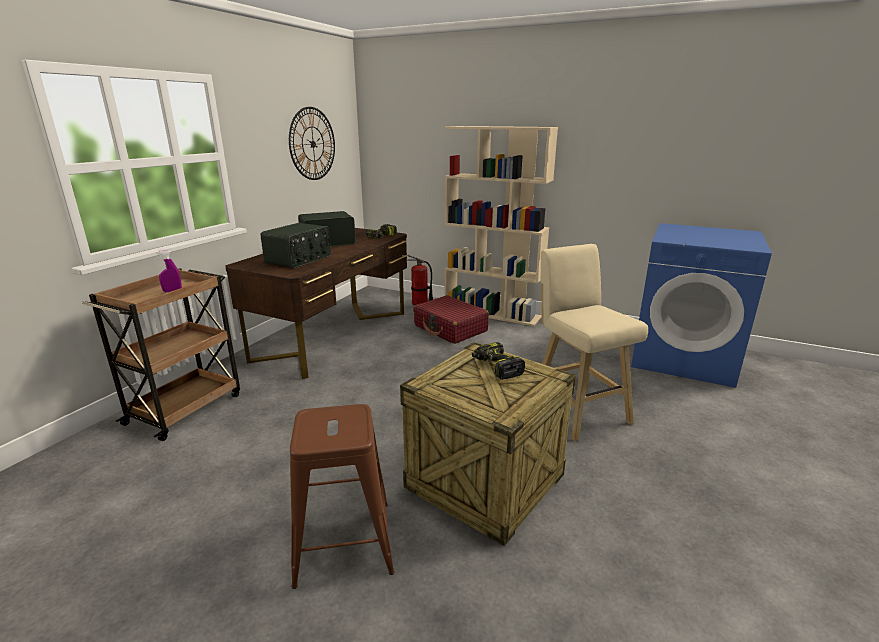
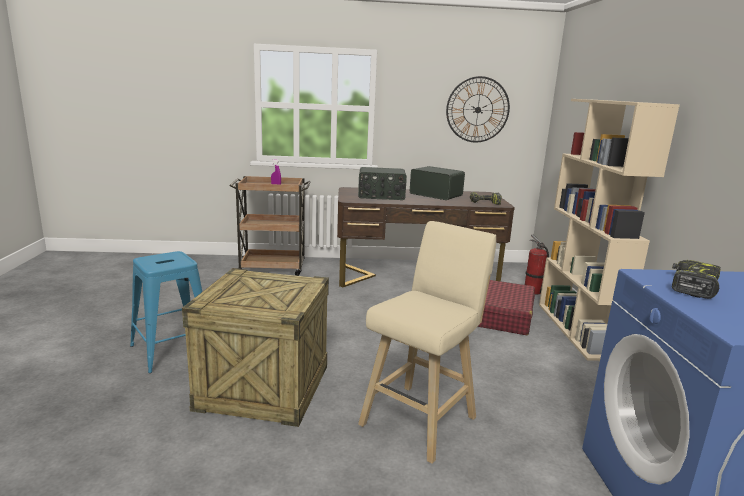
camera: 60 degrees right, 5 degrees down
(344, 542) = (172, 350): brown stool -> blue stool
(496, 367) = (285, 290): power drill -> power drill (691, 286)

